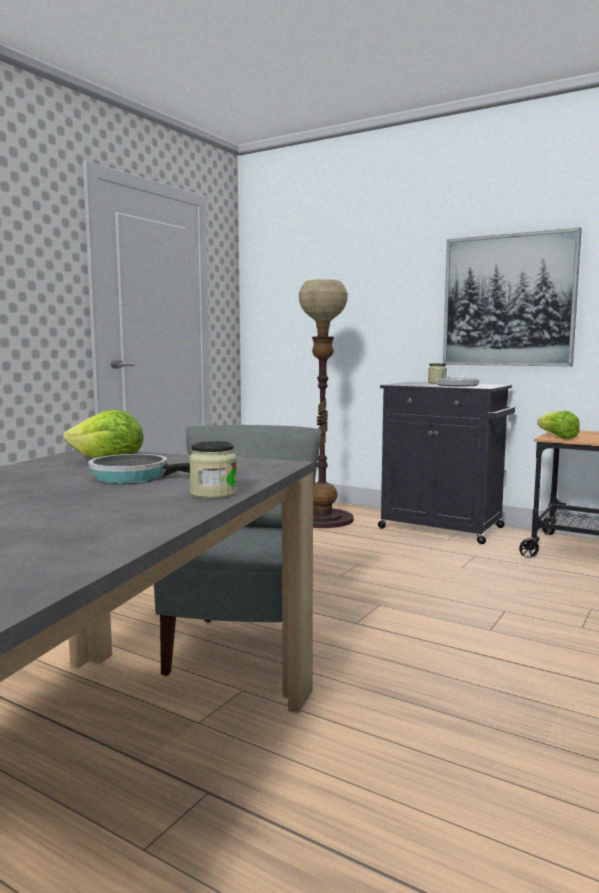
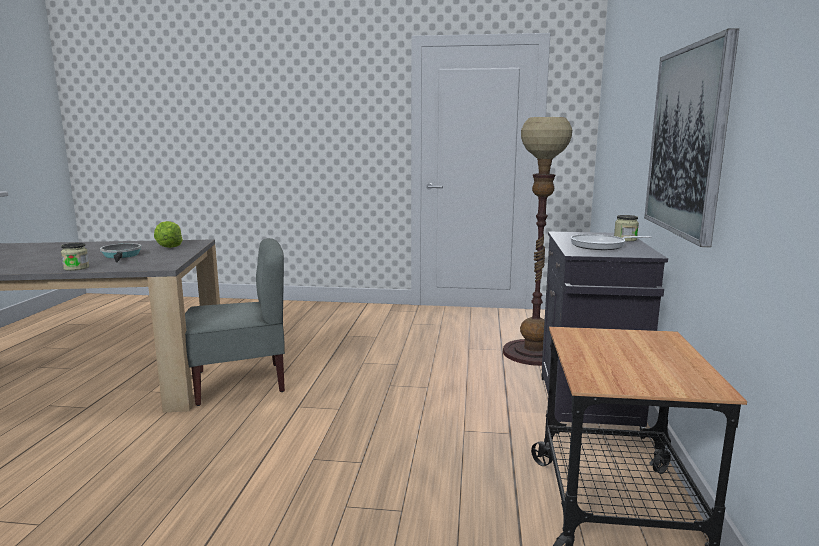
camera: 65 degrees right, 5 degrees up
(557, 437) = (581, 334): lettuce -> none

